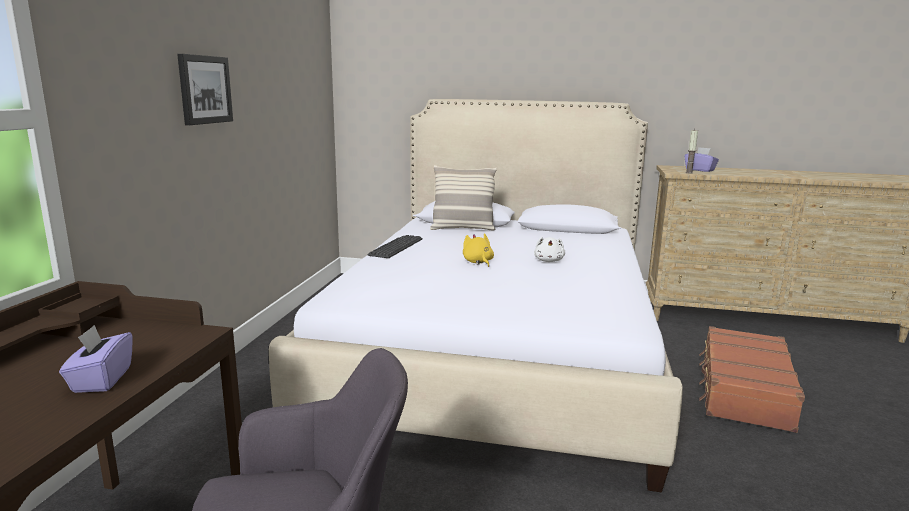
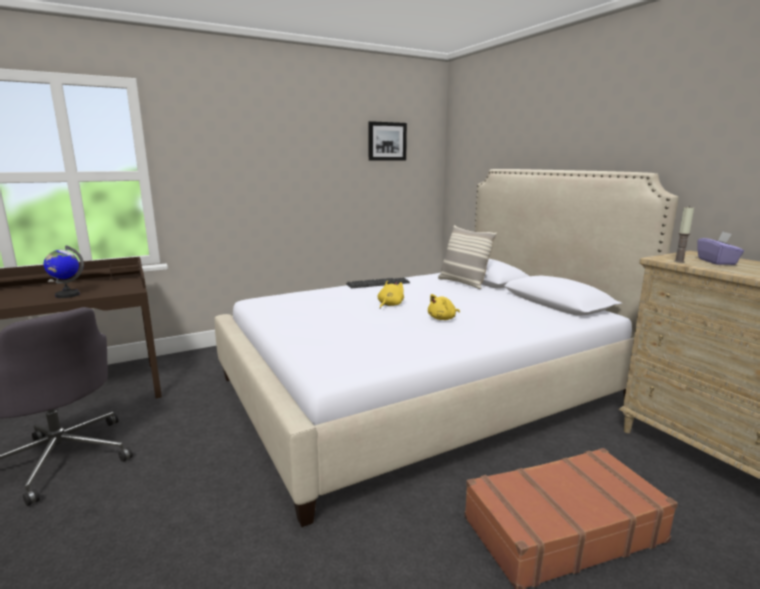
camera: 50 degrees right, 0 degrees up
(101, 379) = (67, 295): purple tissue box -> globe
(204, 89) = (278, 162): picture -> picture (387, 141)
(549, 261) = (443, 319): white plush toy -> yellow plush toy

